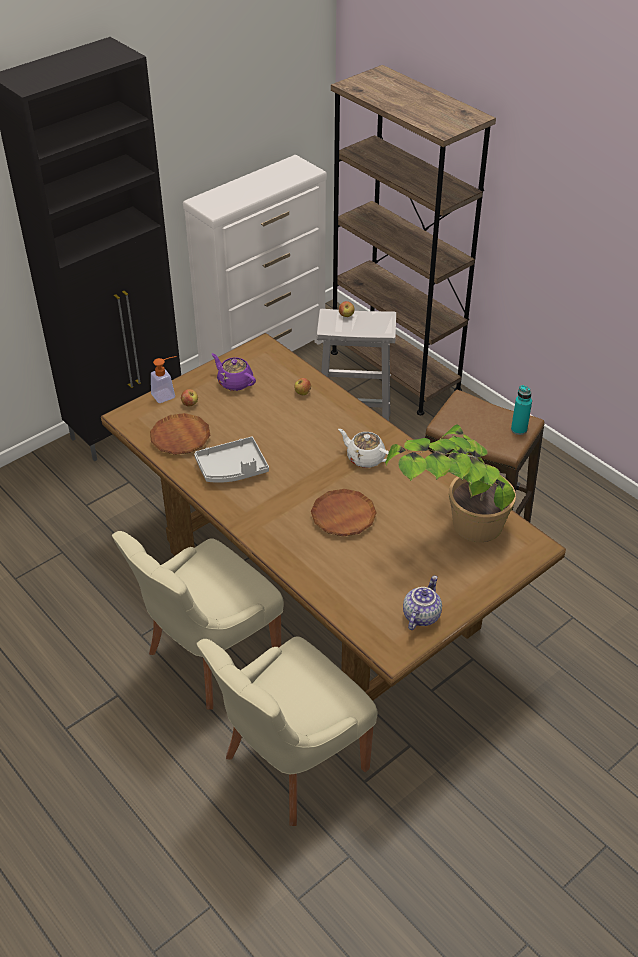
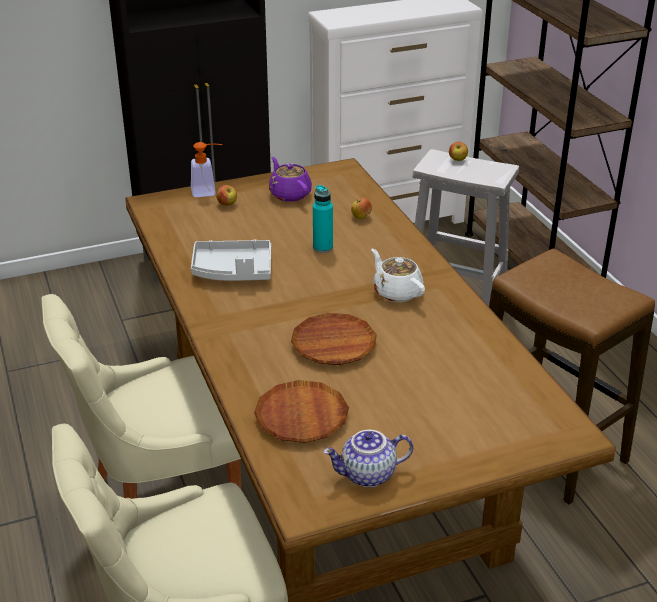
camera: 20 degrees right, 10 degrees down
(180, 437) = (195, 231): brown plate -> brown plate (301, 417)
(420, 615) = (368, 475): teapot -> teapot turned 150 degrees counterclockwise
(451, 527) = (466, 386): potted plant -> none
(519, 429) = (614, 302): turquoise bottle -> turquoise bottle (323, 247)

